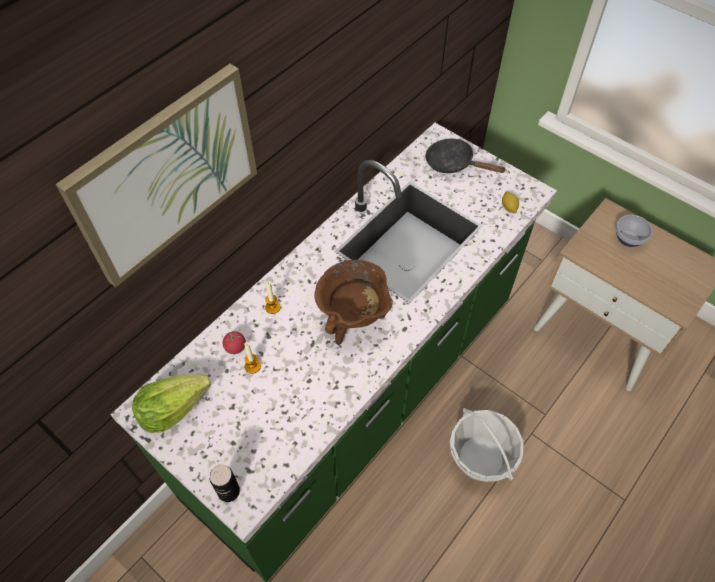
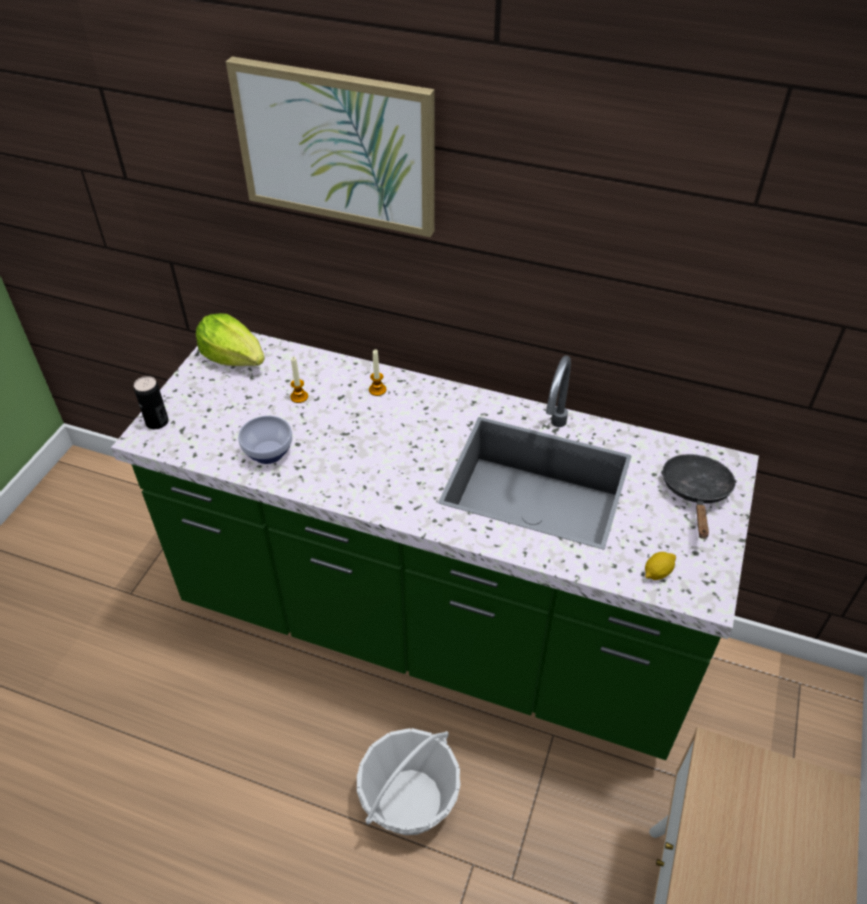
camera: 70 degrees right, 10 degrees down
(235, 347) = (317, 378): tomato -> none
(353, 319) = (391, 458): brown cooking pot -> none
(629, 239) = (793, 835): bowl -> bowl (268, 454)

